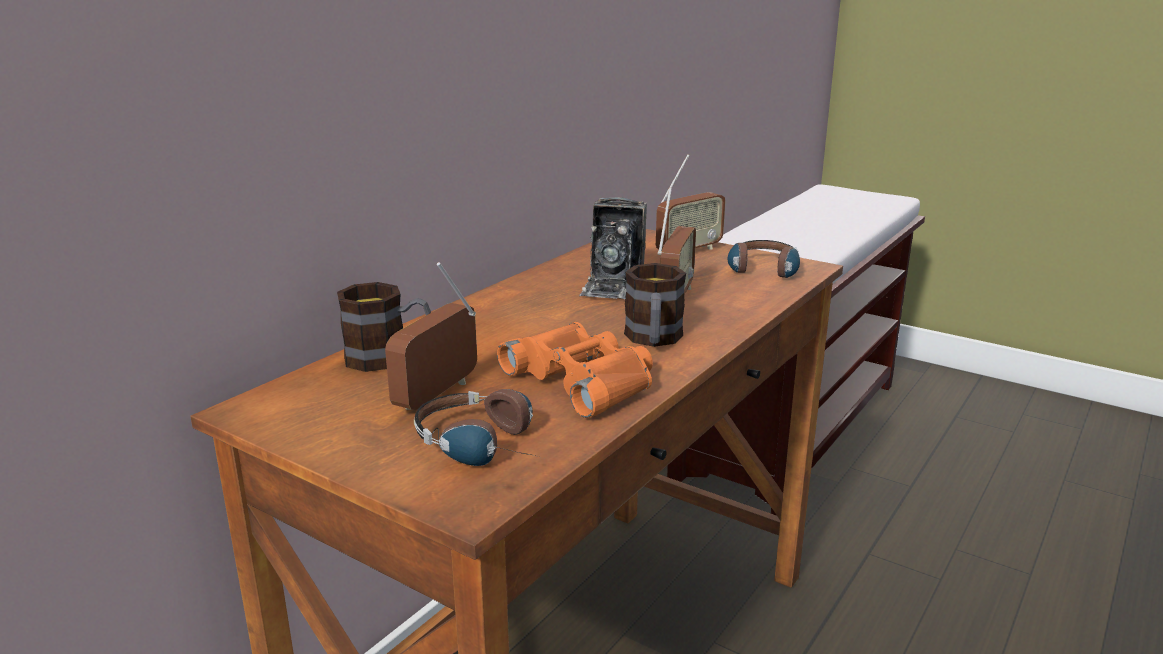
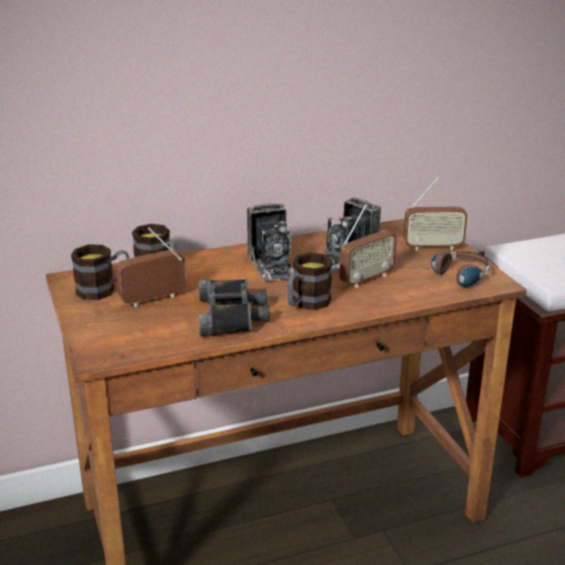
camera: 35 degrees right, 5 degrees up
(334, 406) = (104, 289): none -> mug
(490, 445) = (140, 333): headphones -> none
(540, 312) = (272, 265): none -> camera
(583, 380) = (232, 315): orange binoculars -> black binoculars

